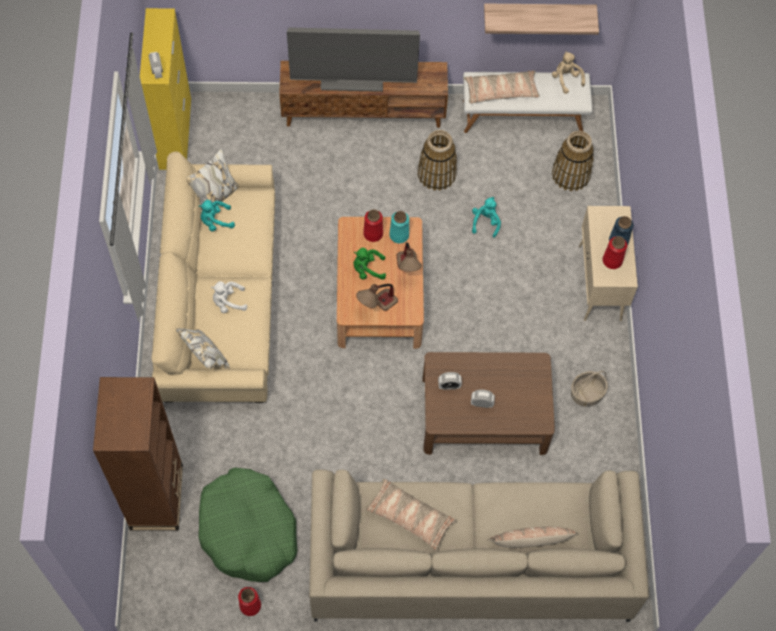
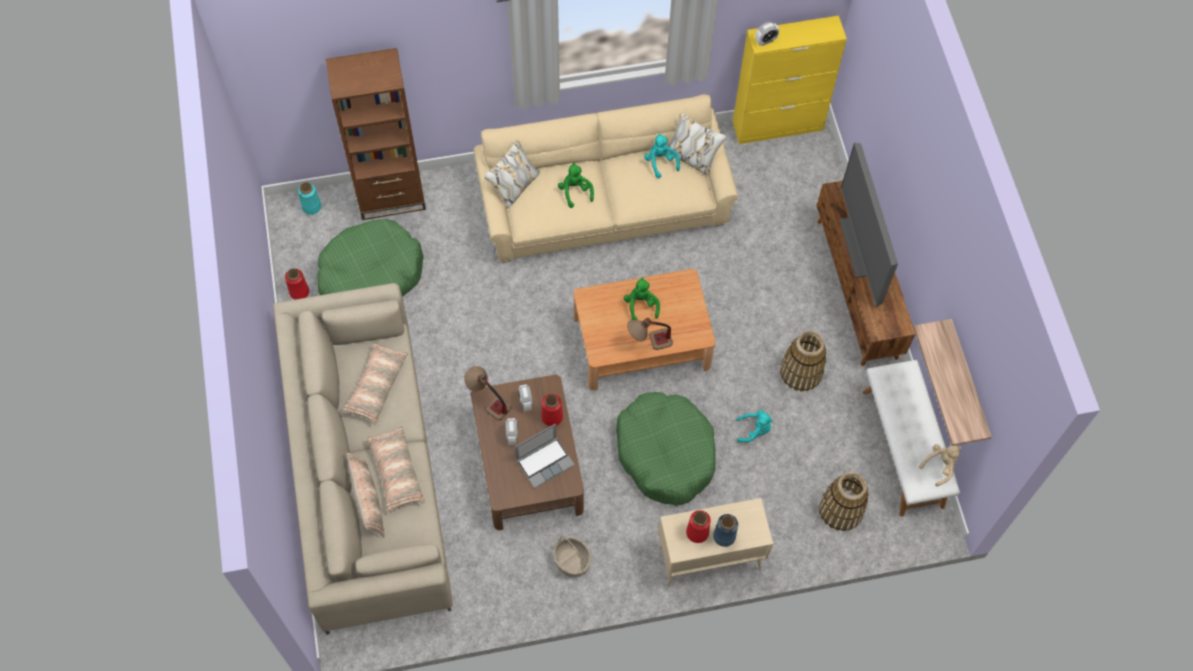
camera: 80 degrees right, 0 degrees up
(228, 302) = (575, 191): white plush toy -> green plush toy
(373, 234) = (684, 303): red vase -> red vase (552, 416)
(376, 307) = (600, 321): table lamp -> table lamp (488, 401)
(399, 235) = (688, 327): turquoise vase -> turquoise vase (312, 207)
(494, 297) = (665, 452): none -> green dog bed
(501, 92) = (900, 400): pillow -> pillow (396, 472)
(513, 380) = (545, 462): none -> laptop

